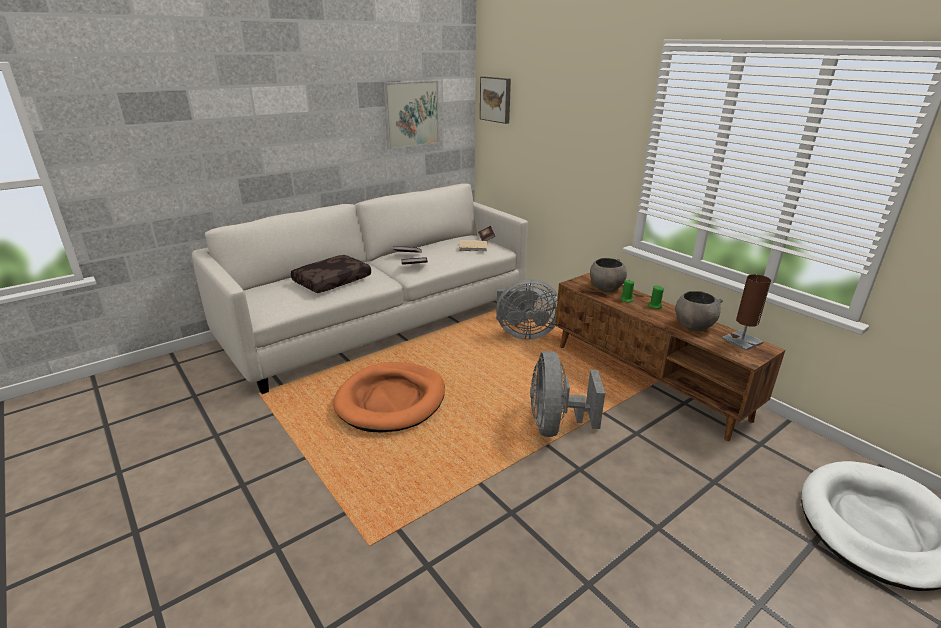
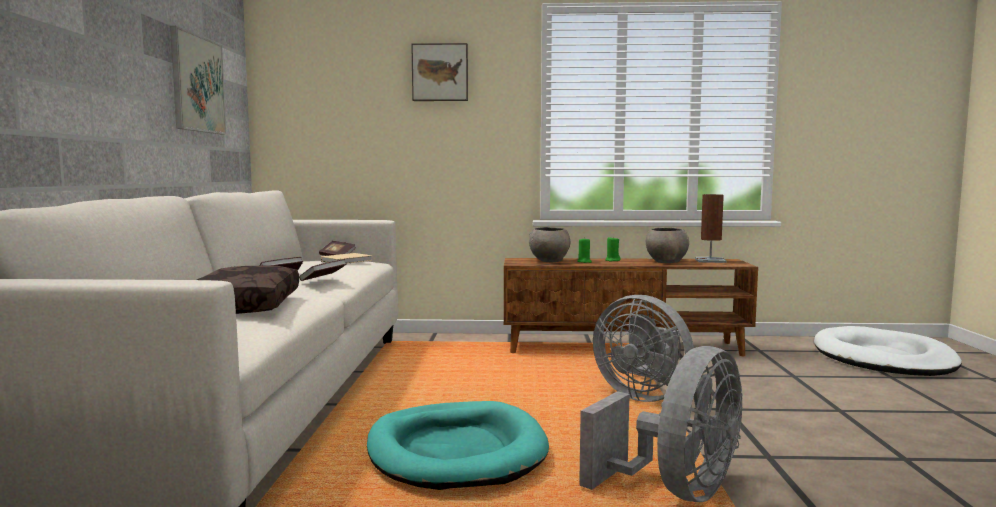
camera: 50 degrees left, 20 degrees down
(391, 400) = (456, 451): orange dog bed -> turquoise dog bed
(496, 99) = (294, 81): picture -> picture (440, 73)
(523, 333) = (455, 356): grey fan -> grey fan (677, 491)

